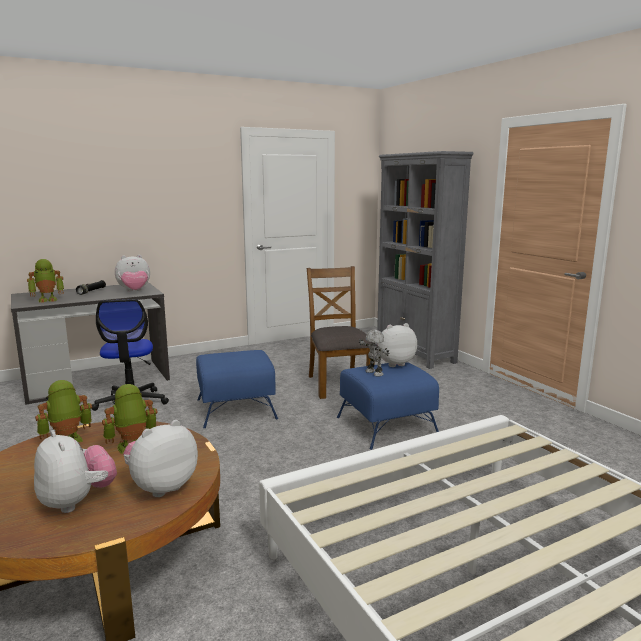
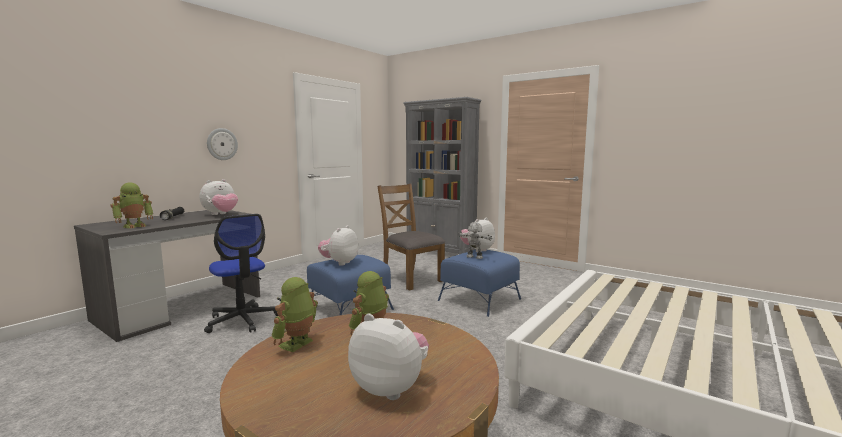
camera: 25 degrees left, 5 degrees down
(153, 214) = (222, 144): none -> wall clock
(161, 487) = (448, 358): plush toy -> plush toy (339, 263)

